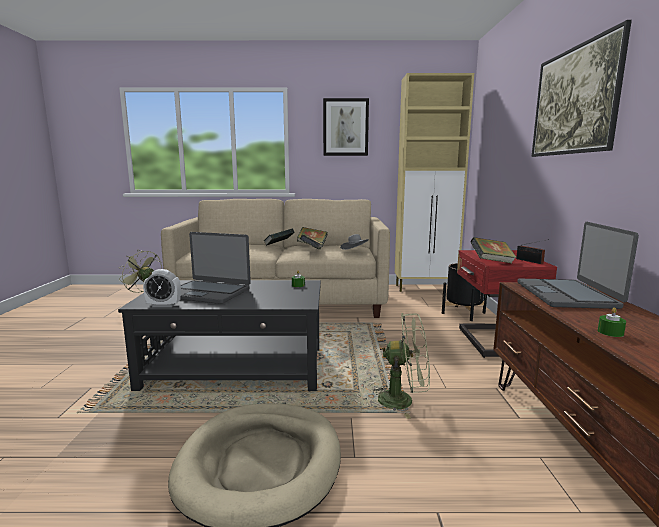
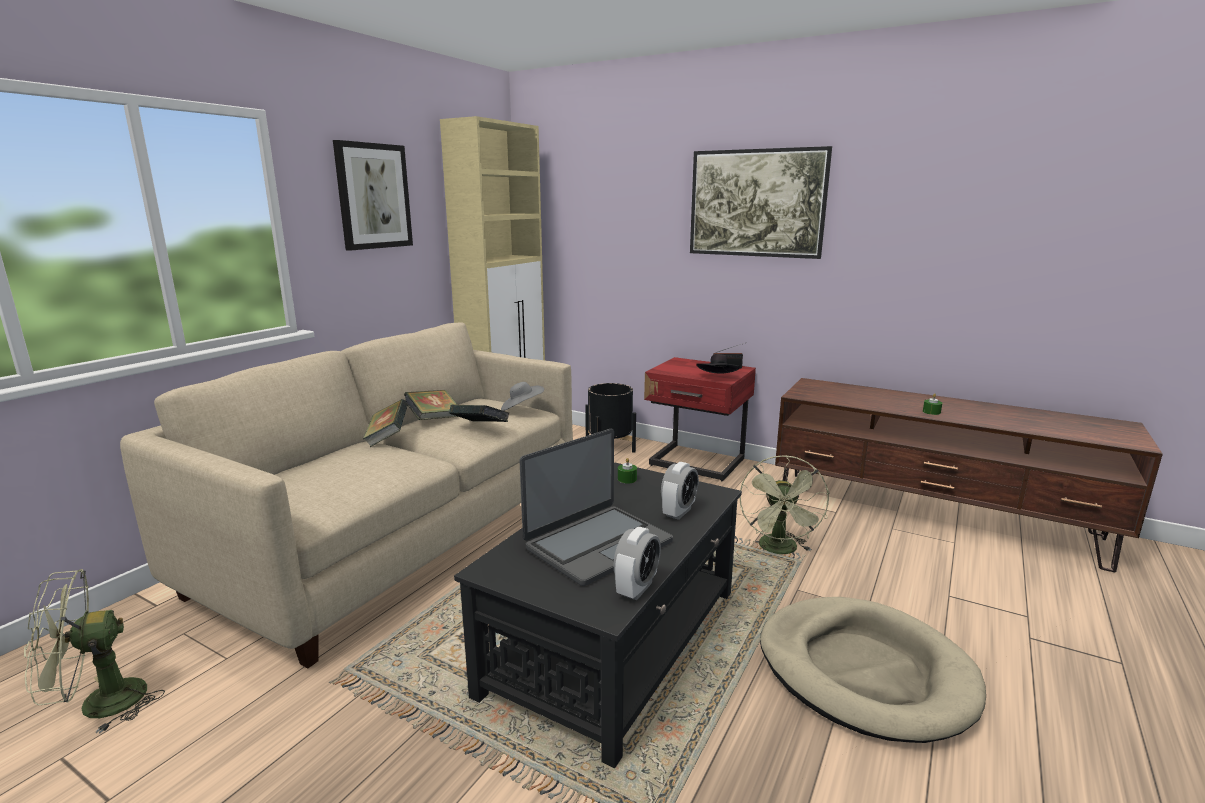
camera: 60 degrees left, 5 degrees up
(264, 300) = (678, 512): none -> alarm clock
(403, 400) = (780, 550): green fan -> green fan turned 150 degrees clockwise
(491, 262) = (717, 378): book -> black hat
(567, 295) = (836, 392): laptop -> none

